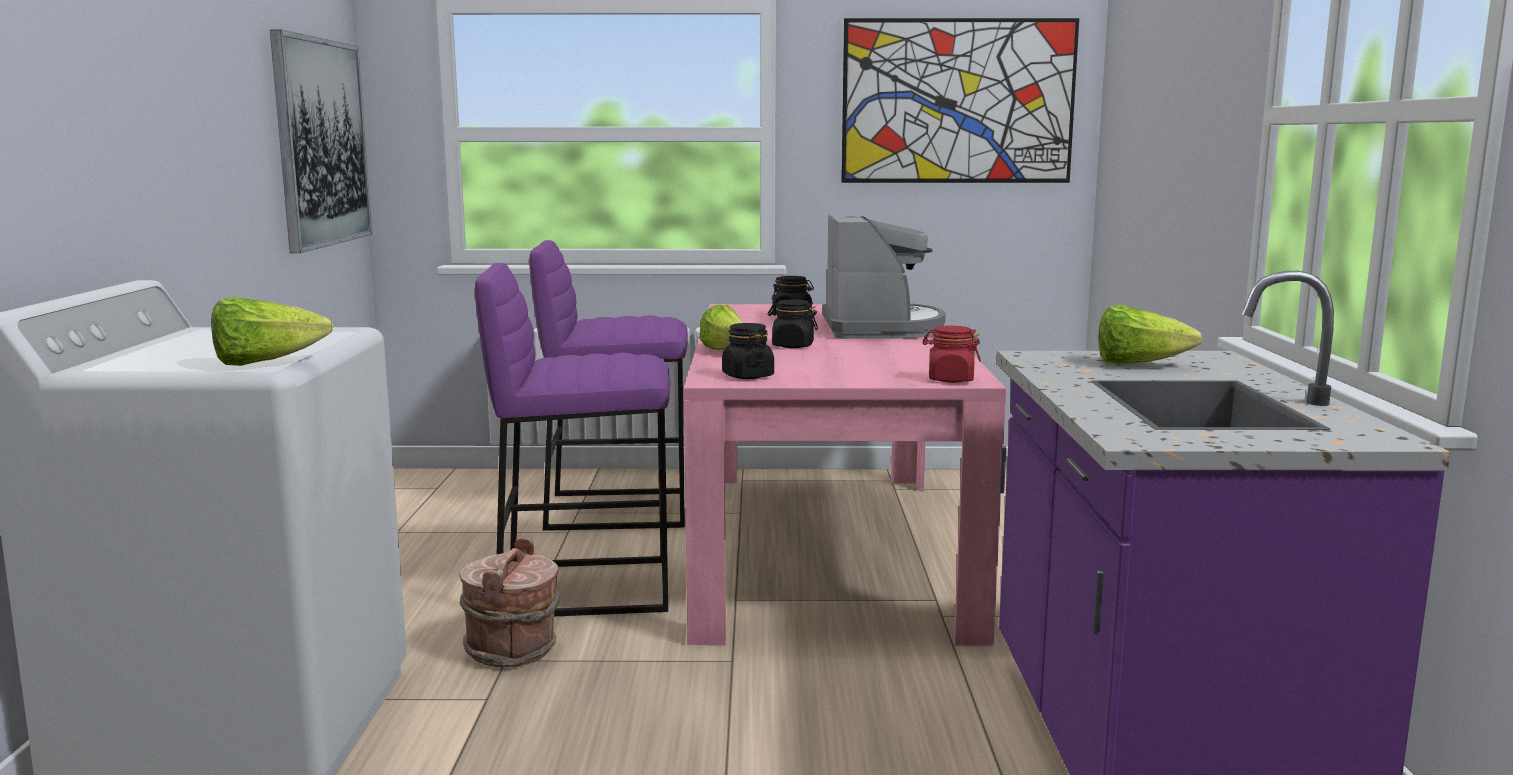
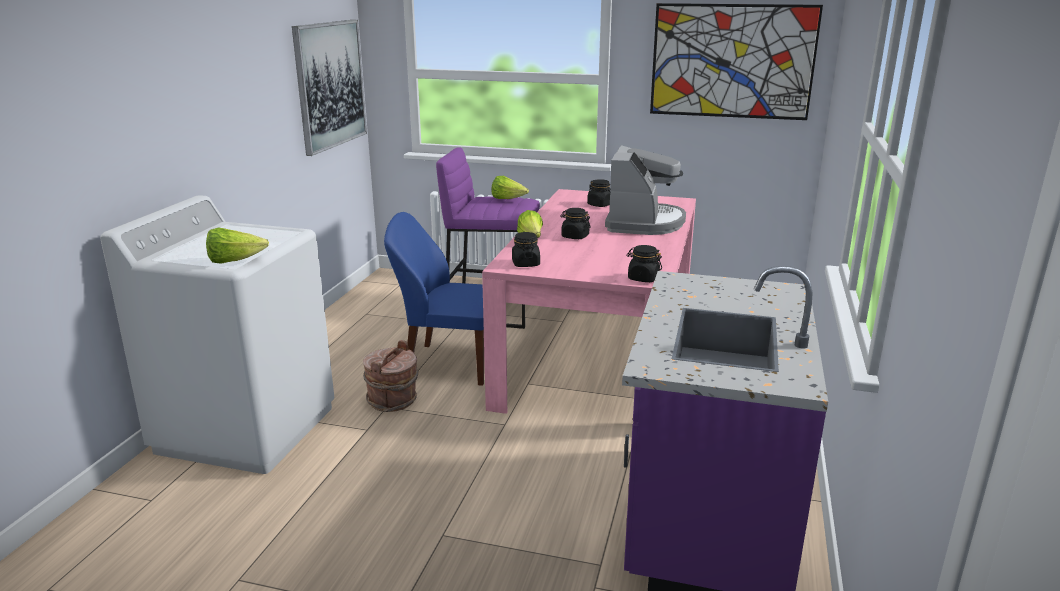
camera: 15 degrees right, 10 degrees up
(586, 587) = (449, 364): purple stool -> blue chair
(950, 379) = (643, 278): red jar -> black jar
(1138, 364) = (730, 294): lettuce -> lettuce (508, 199)

